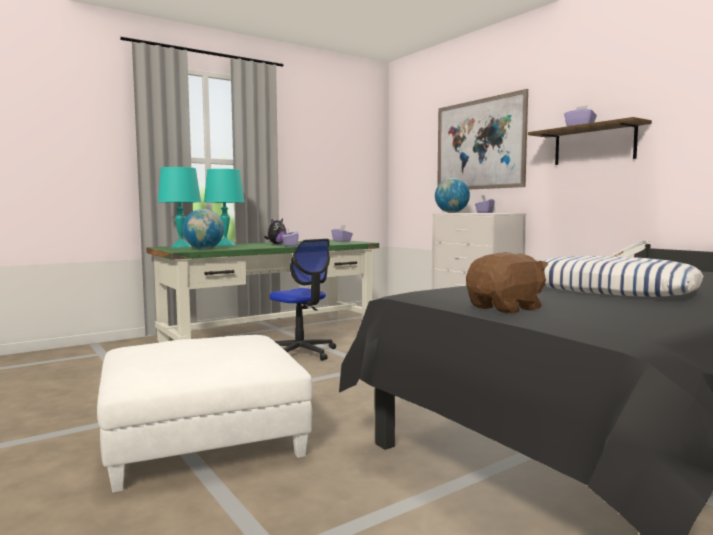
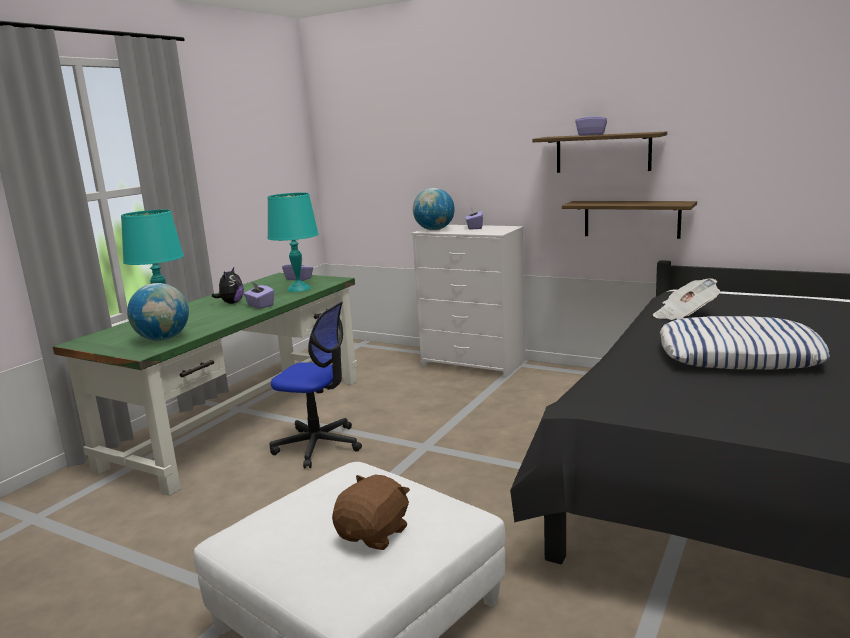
camera: 25 degrees left, 10 degrees up
(181, 246) = (109, 335): turquoise table lamp -> turquoise table lamp (299, 288)
(479, 144) = (453, 142): picture -> none
(506, 308) = (724, 419): brown plush toy -> brown plush toy (374, 534)
(617, 205) = (631, 219): none -> shelf

